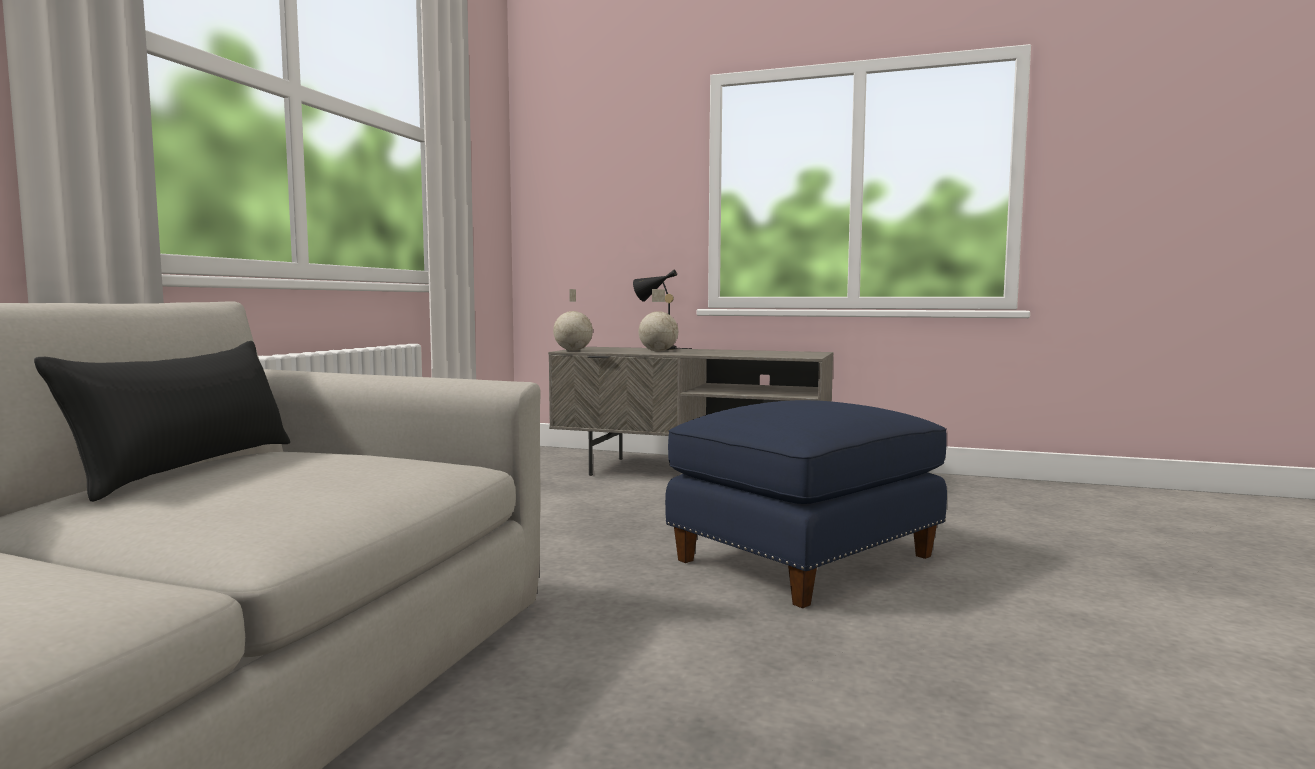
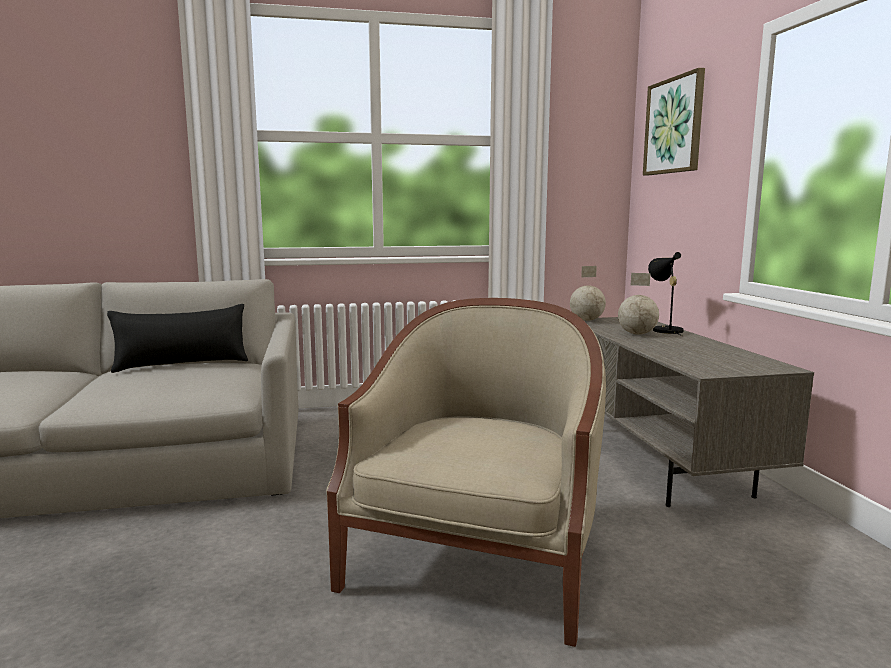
camera: 60 degrees right, 5 degrees up
(589, 152) = (674, 126): none -> picture
(804, 557) = (477, 563): blue ottoman -> beige armchair

